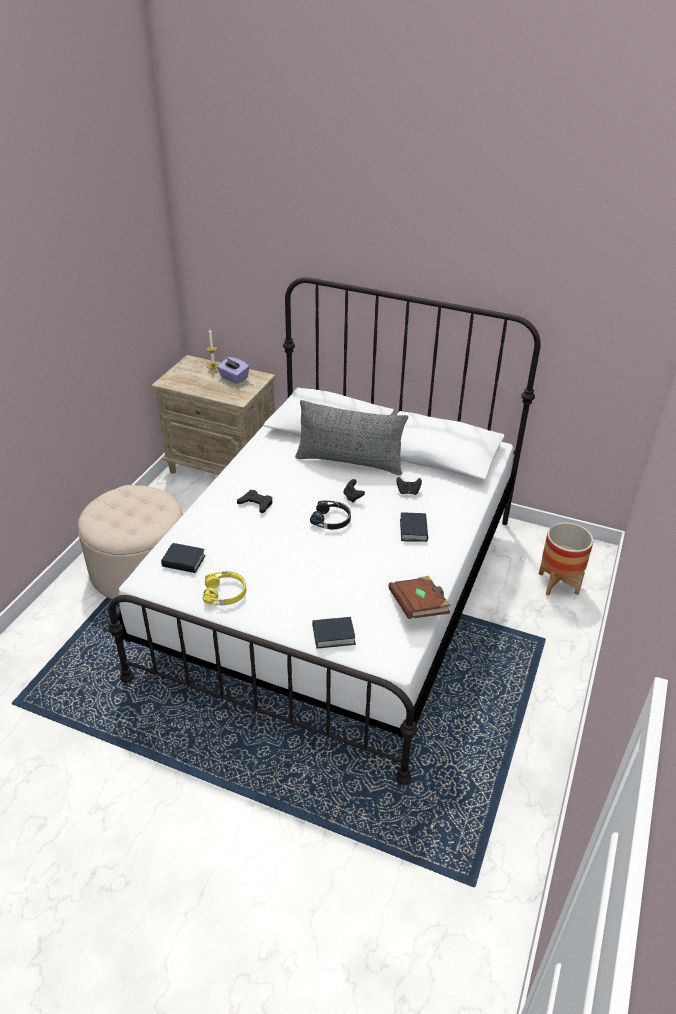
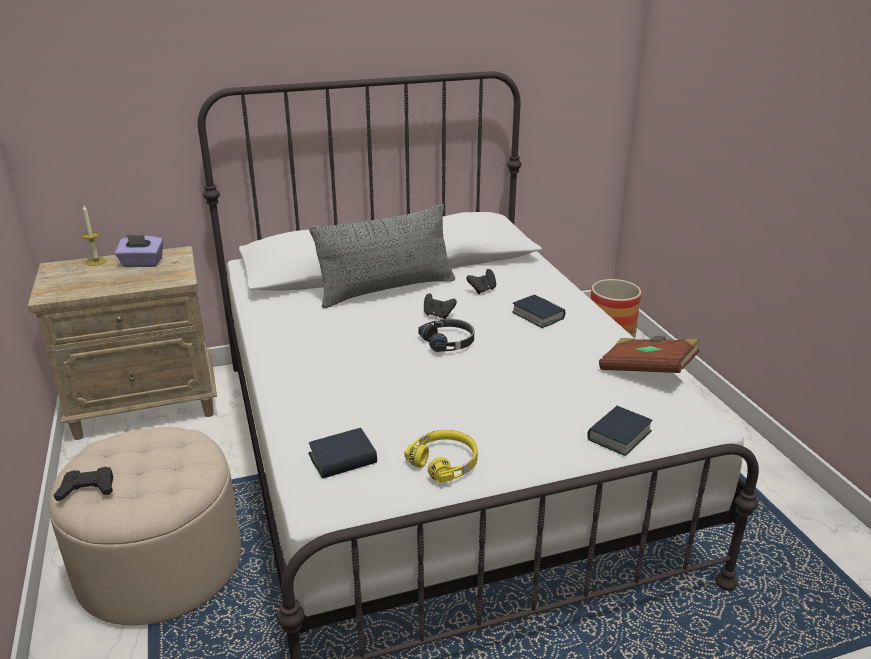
camera: 40 degrees left, 10 degrees down
(256, 504) = (343, 364): black game controller -> black game controller (87, 488)

